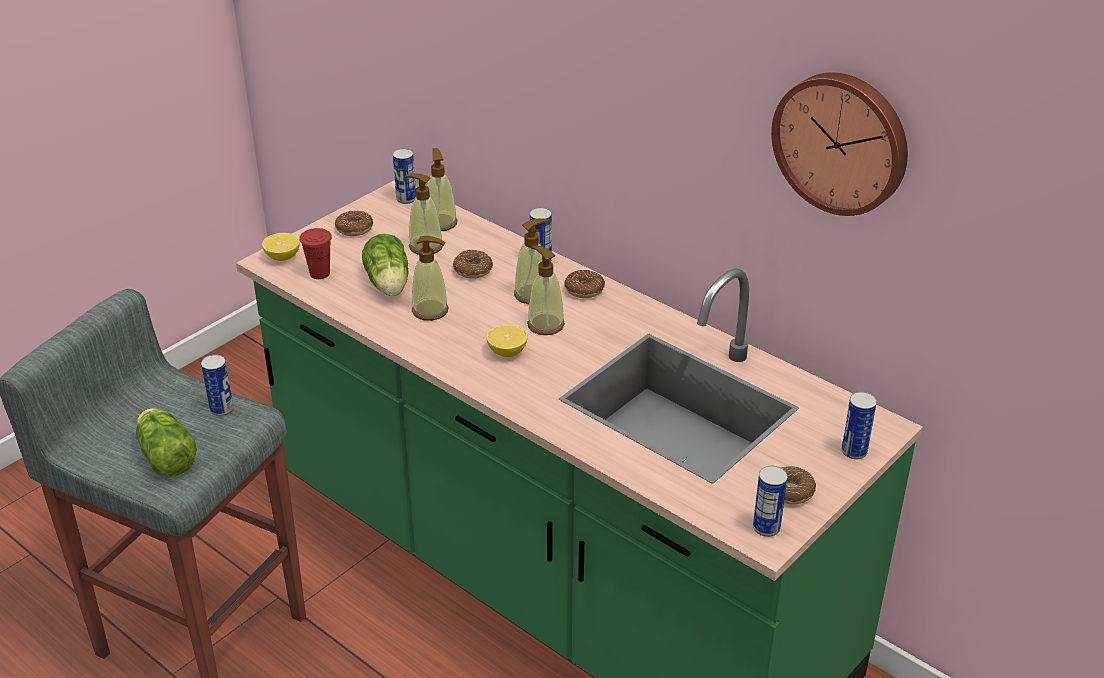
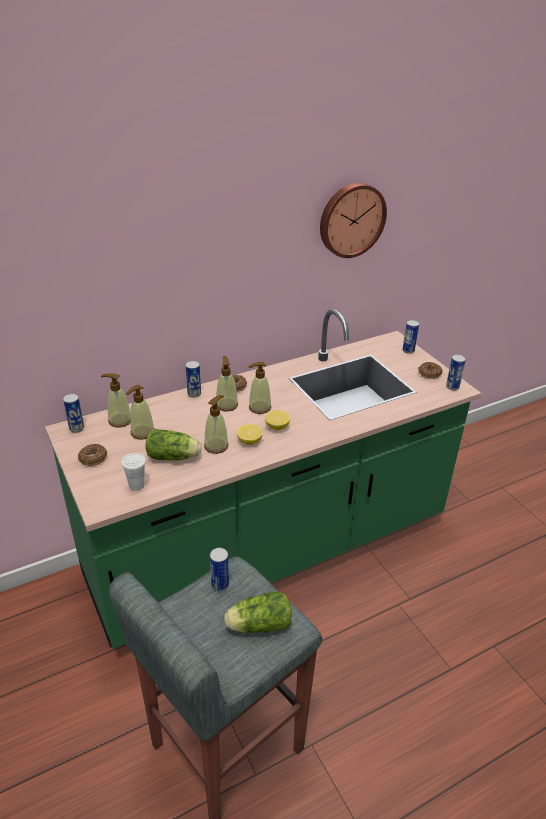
camera: 70 degrees left, 0 degrees up
(282, 257) = (100, 500): lemon -> lemon (249, 441)
(319, 273) = (136, 485): red cup -> white cup
(473, 270) = (184, 420): donut -> none

